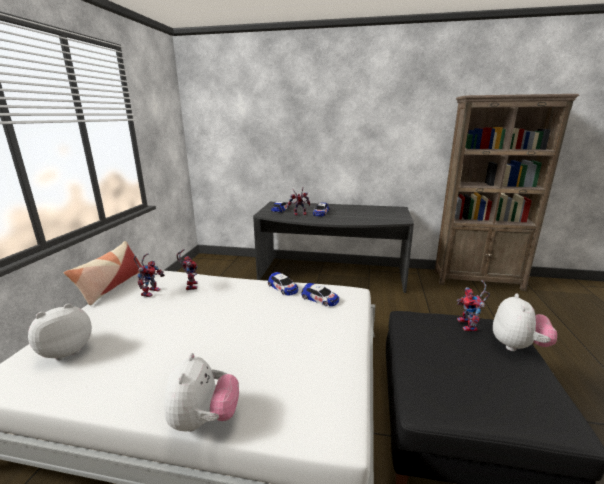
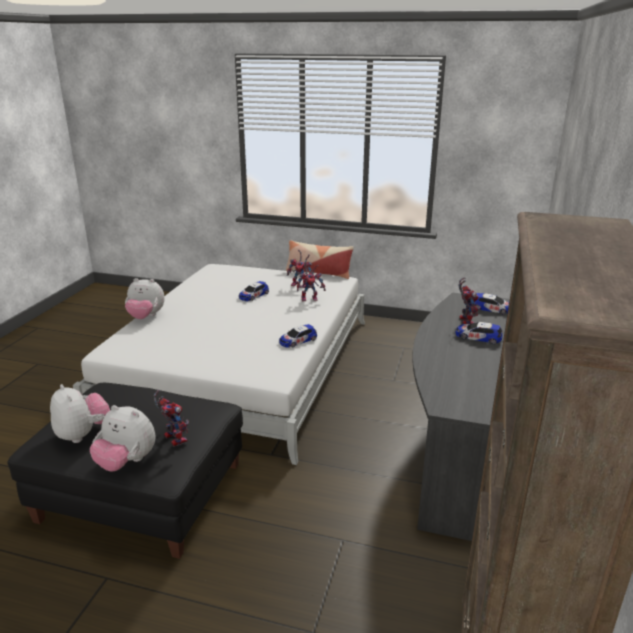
camera: 95 degrees right, 5 degrees up
(66, 351) = (232, 276): plush toy -> plush toy (83, 434)
(320, 299) = (267, 358): toy car -> toy car (253, 295)
(469, 326) = (172, 438): toy robot -> toy robot turned 45 degrees clockwise

